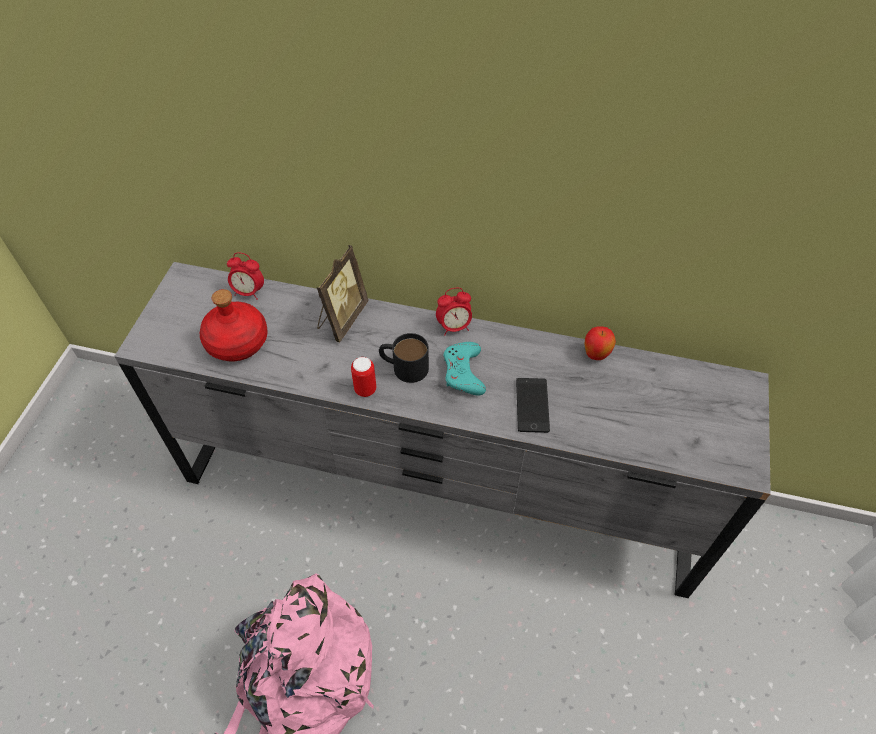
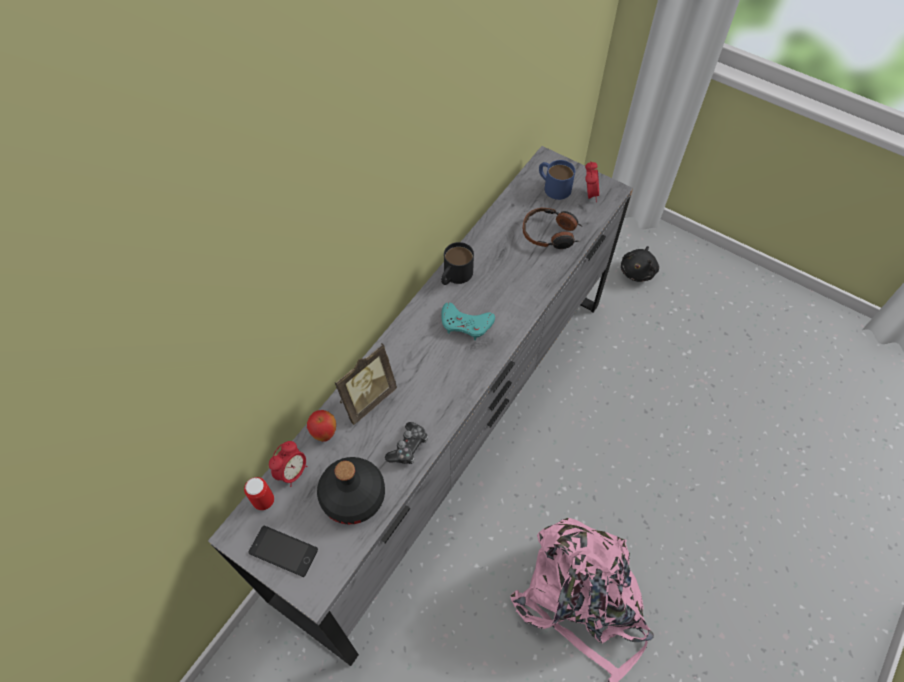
camera: 70 degrees left, 5 degrees up
(238, 342) = (353, 495): red bottle -> black bottle
(300, 368) = (408, 447): none -> game controller
(341, 319) = (366, 398): picture frame -> picture frame turned 90 degrees clockwise
(365, 389) = (454, 401): can -> can (264, 501)
(404, 366) = (442, 365): black mug -> black mug (454, 276)
(454, 327) = (416, 315): alarm clock -> alarm clock (589, 194)
(532, 405) = (516, 289): phone -> phone (283, 551)
(596, 355) = (485, 233): apple -> apple (324, 434)
(632, 419) = (550, 234): none -> headphones
(710, 402) = (553, 186): none -> blue mug
(774, 637) = (638, 271): none -> black plush toy

